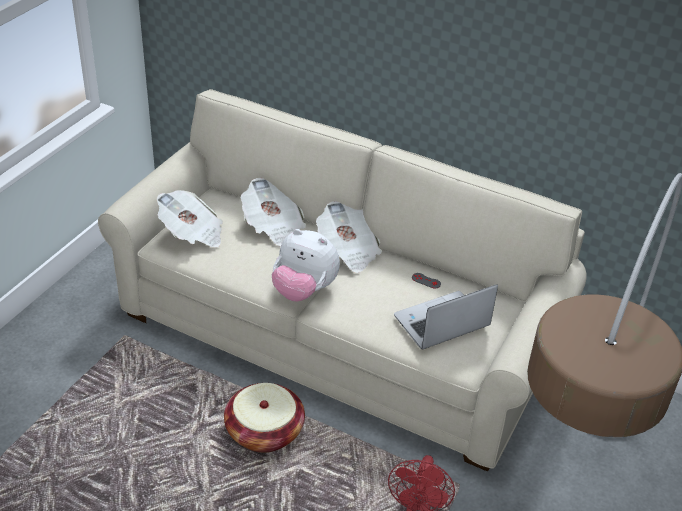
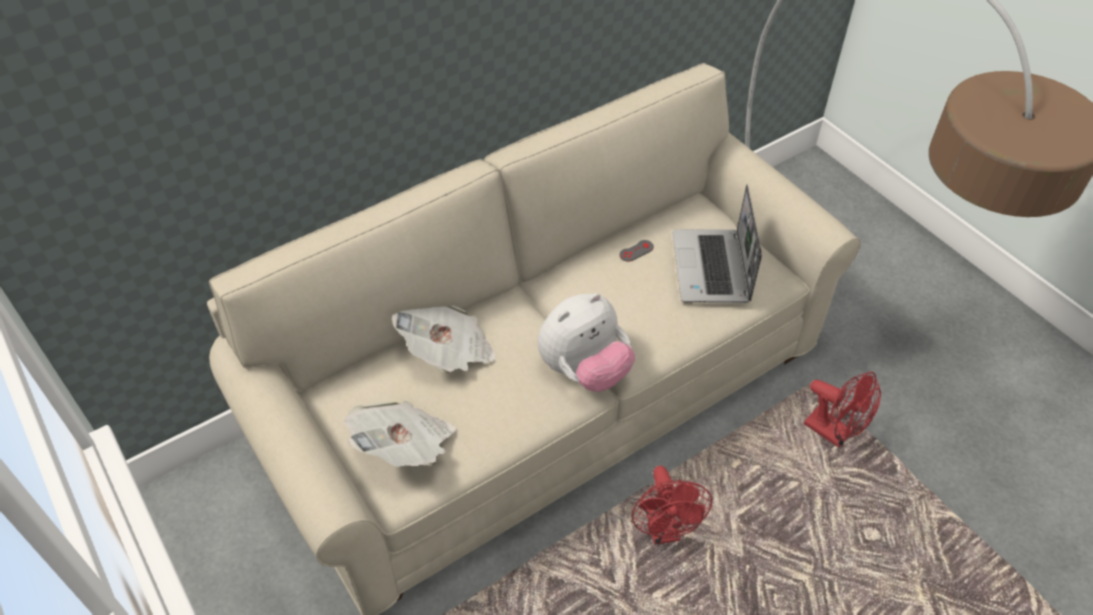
camera: 60 degrees left, 10 degrees up
(264, 432) = (664, 530): basket -> red fan
(348, 251) = (542, 297): newspaper -> none

